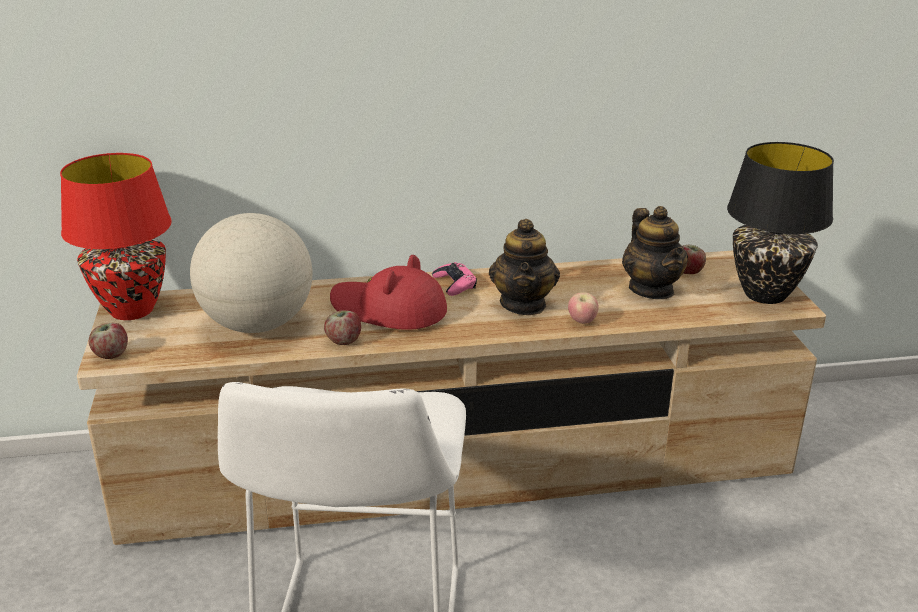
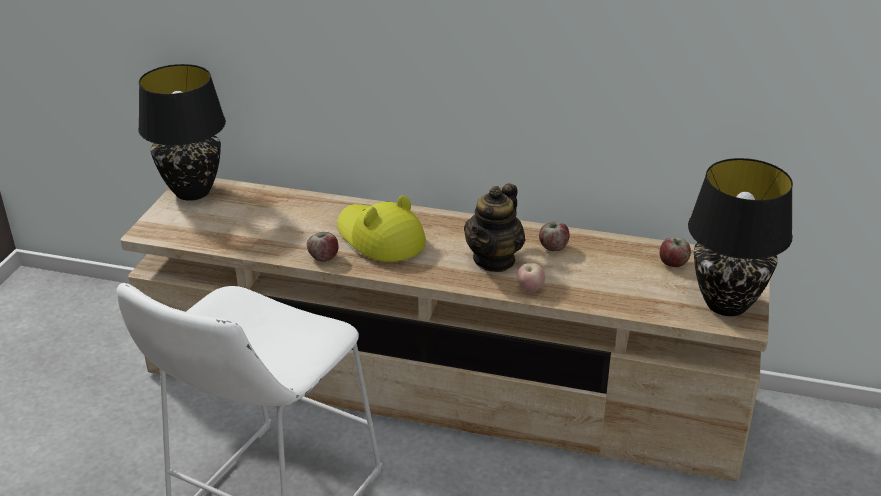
camera: 25 degrees right, 5 degrees up
(111, 354) = (153, 227): apple -> apple (553, 247)
(133, 310) = (193, 192): red table lamp -> black table lamp
(257, 325) = (271, 227): globe -> none
(388, 310) = (380, 238): red hat -> yellow hat
(454, 284) = (453, 226): pink game controller -> none
(651, 289) = (622, 273): teapot -> none

